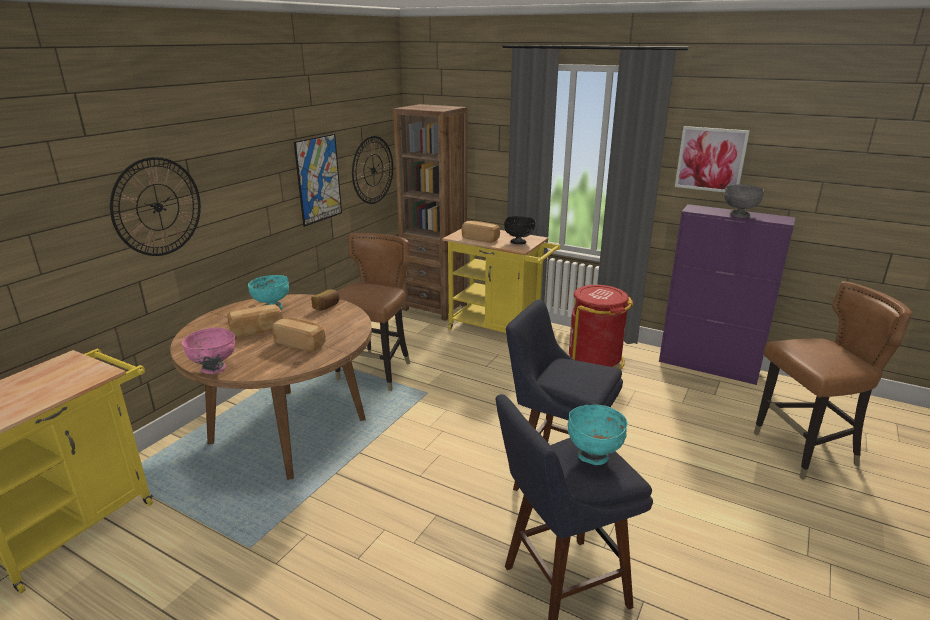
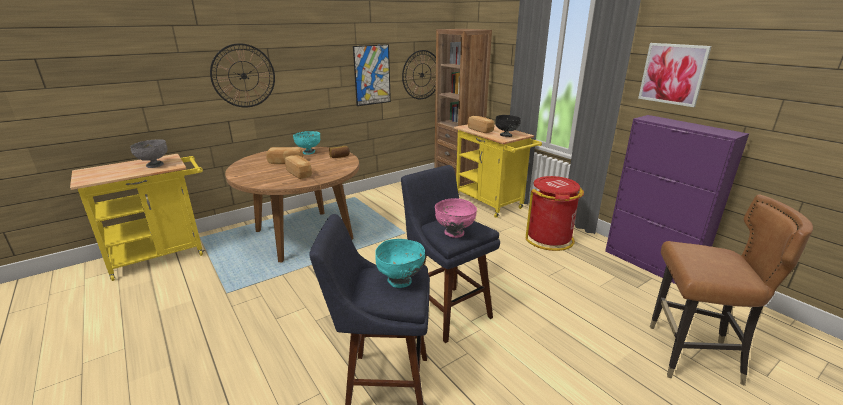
camera: 25 degrees right, 0 degrees up
(214, 369) = (239, 177): pink bowl -> pink bowl (454, 233)
(376, 373) = (383, 214): brown chair -> none
(739, 215) = (687, 126): grey bowl -> grey bowl (154, 165)

